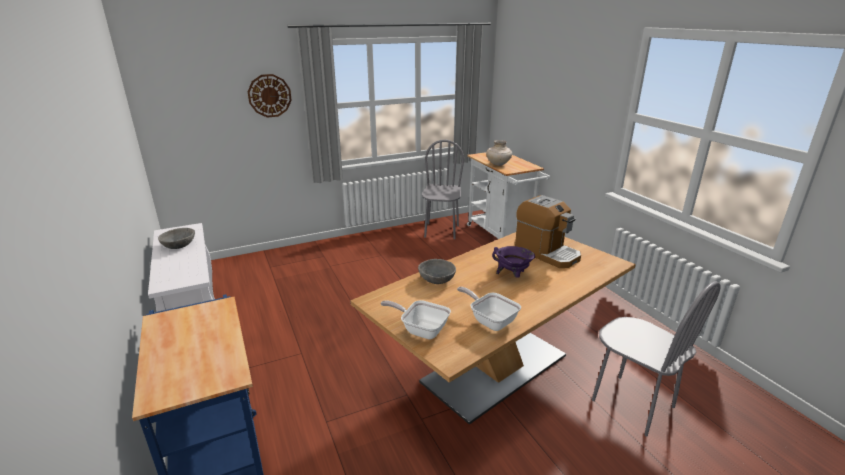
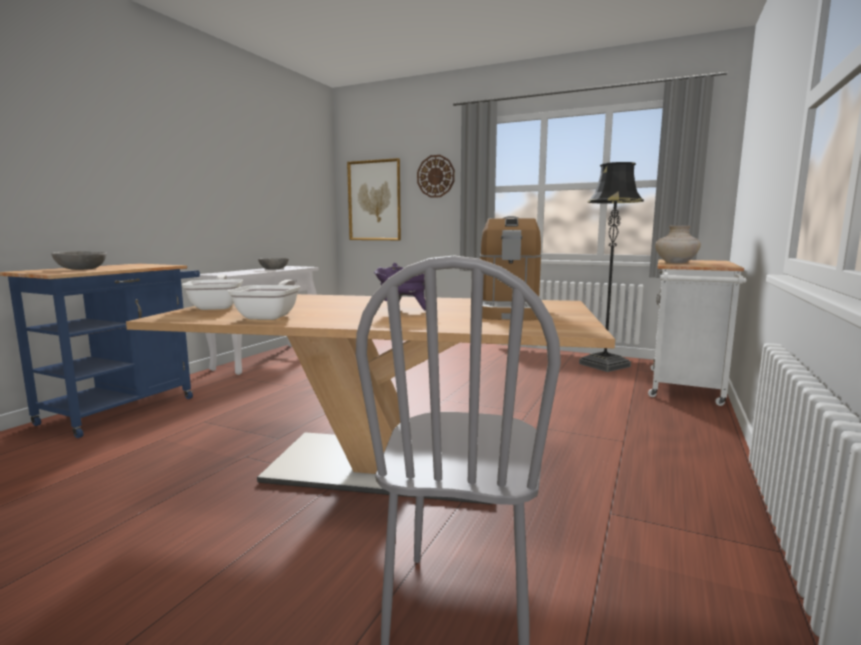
camera: 50 degrees right, 15 degrees down
(195, 124) = (374, 200): none -> picture
(436, 279) = (336, 298): grey bowl -> grey bowl (81, 269)
(441, 231) = (604, 365): grey chair -> black floor lamp

